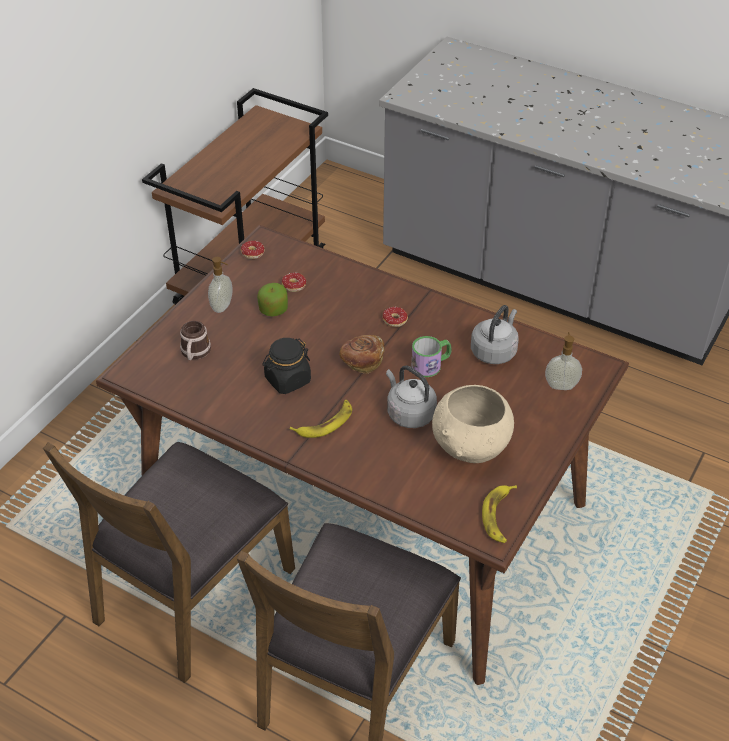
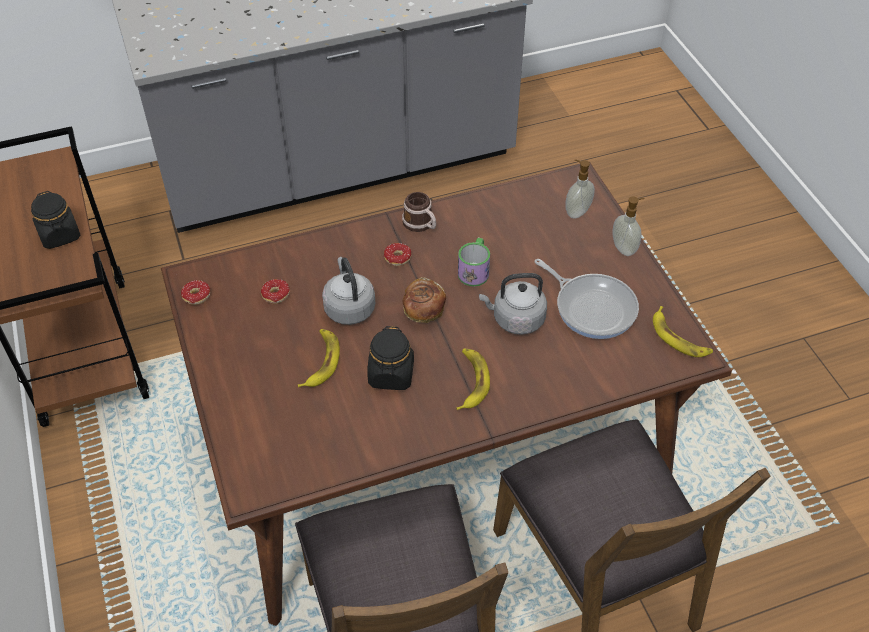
camera: 50 degrees left, 5 degrees up
(194, 353) = (281, 421): mug -> mug (421, 224)
(223, 306) = (242, 362): soap dispenser -> soap dispenser (624, 248)
(244, 172) = (60, 235): none -> black jar
(262, 340) = (321, 361): none -> banana
(273, 310) = (290, 328): apple -> none
(471, 448) = (592, 307): beige bowl -> frying pan
(494, 351) = (500, 223): grey kettle -> grey kettle (349, 307)

